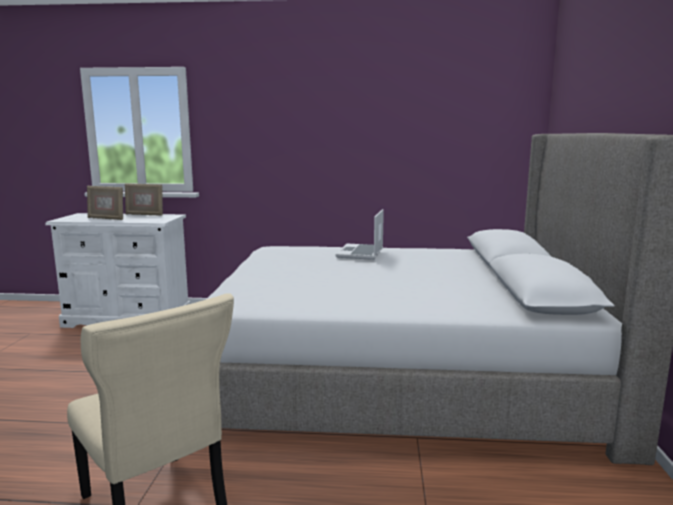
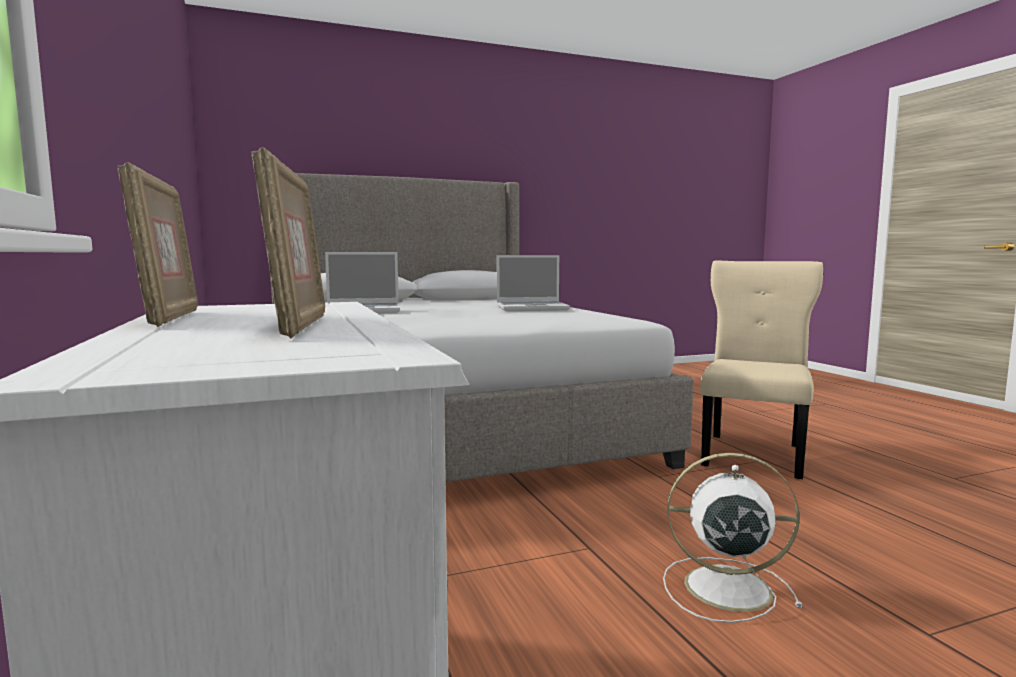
camera: 115 degrees left, 5 degrees down
(72, 390) = (723, 588): none -> white fan
(356, 295) = (533, 308): none -> laptop

